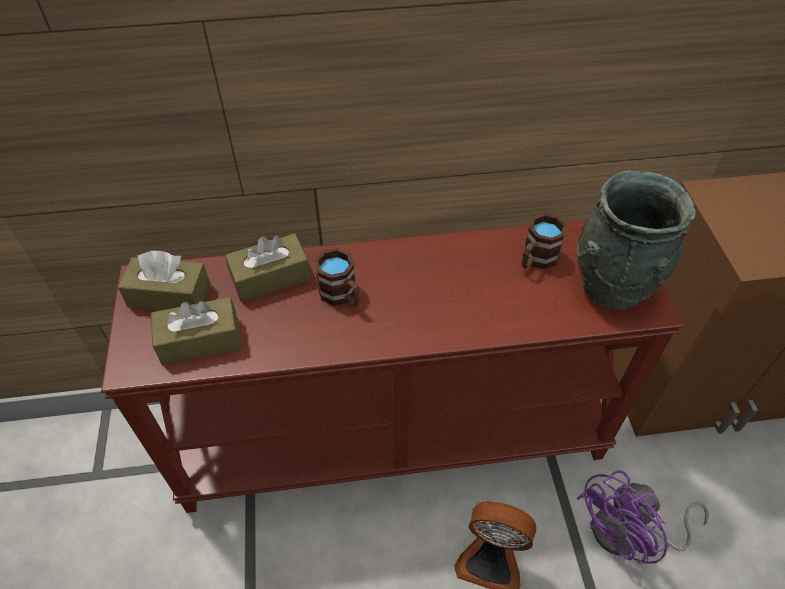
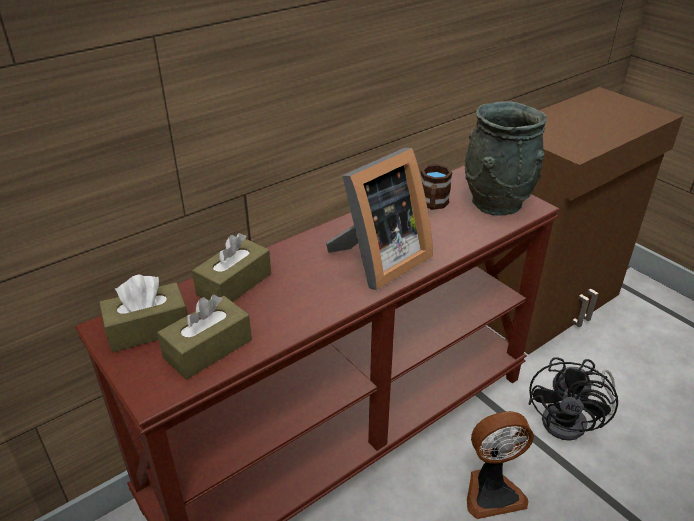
camera: 30 degrees left, 15 degrees down
(342, 296) = (307, 274): brown mug -> none
(420, 310) = (378, 261): none -> picture frame
(628, 534) = (572, 422): purple fan -> black fan

